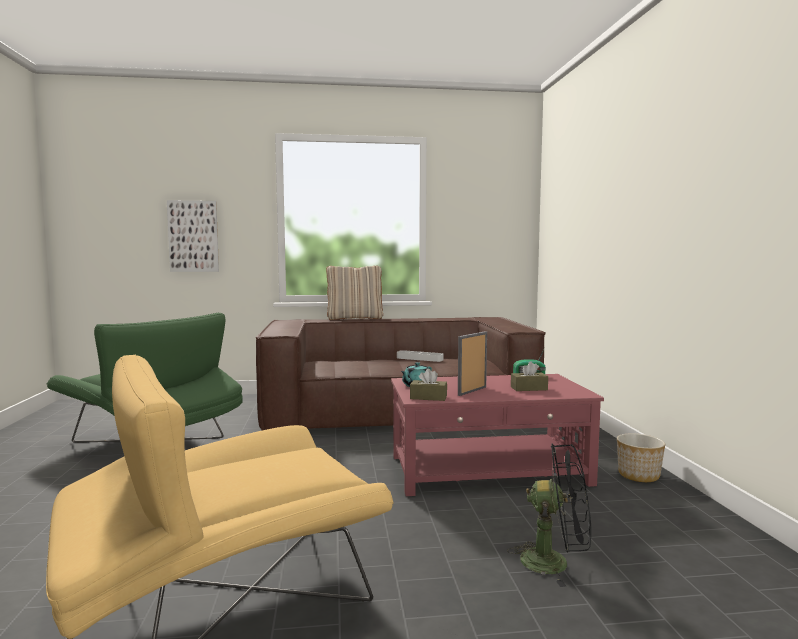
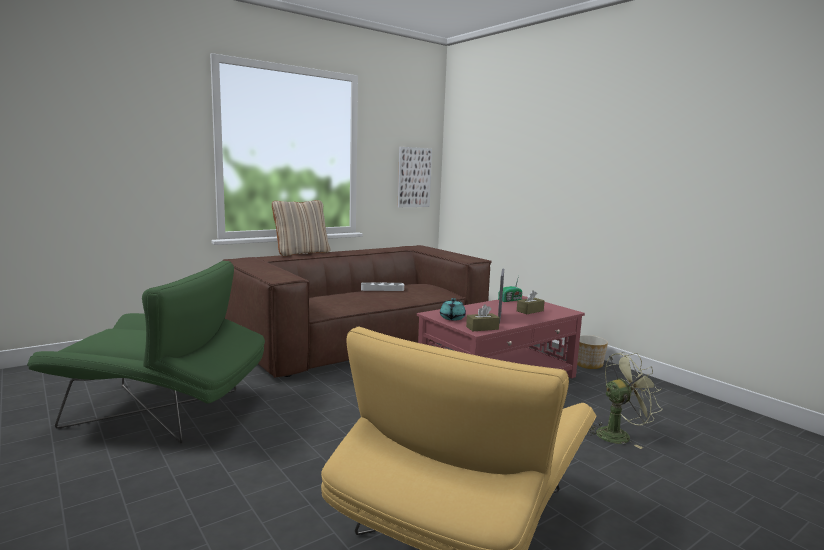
camera: 30 degrees left, 5 degrees up
(193, 236) = (115, 166): picture -> picture (414, 177)
(555, 562) = (618, 434): black fan -> green fan

